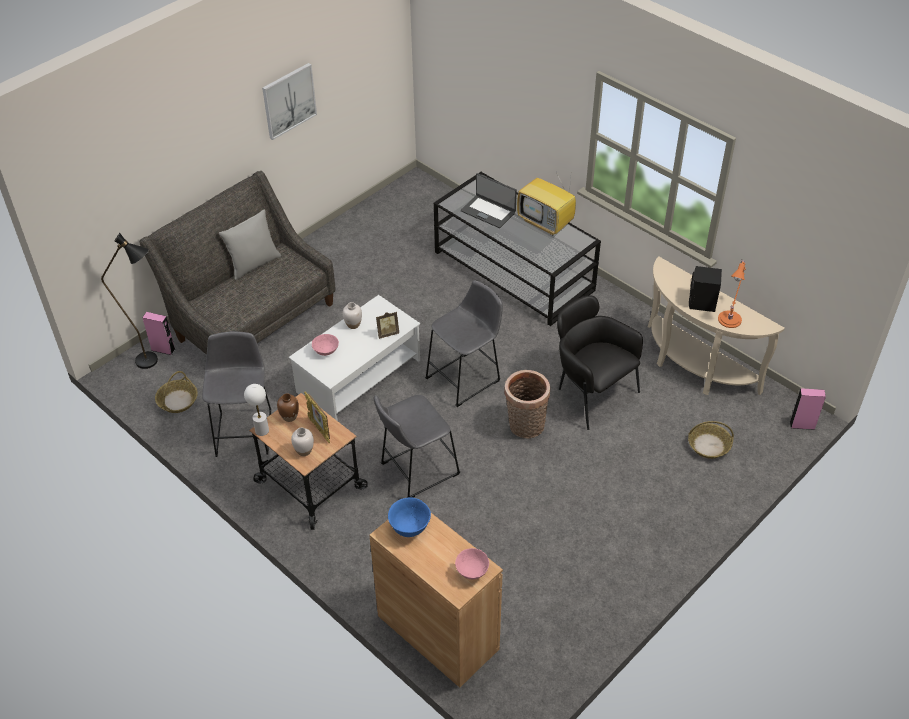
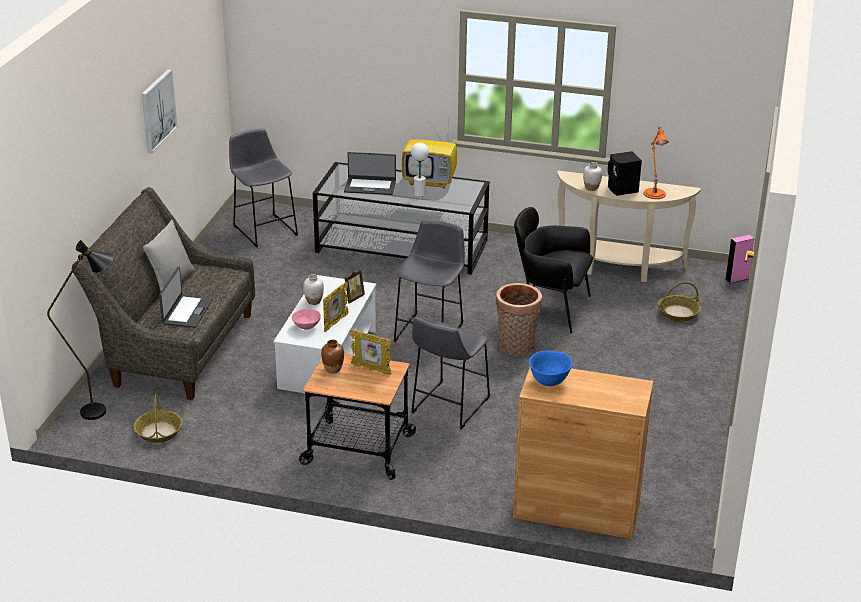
camera: 30 degrees left, 15 degrees down
(163, 349) = (103, 398): pink speaker -> none
(242, 300) = (187, 311): none -> laptop
(245, 430) = (252, 431): grey stool -> grey stool (264, 229)
(262, 430) = (316, 386): white table lamp -> white table lamp (419, 194)
(304, 451) = (372, 388): white vase -> white vase (591, 188)
(352, 356) = (335, 323): none -> picture frame
(471, 571) = (630, 390): pink bowl -> none

